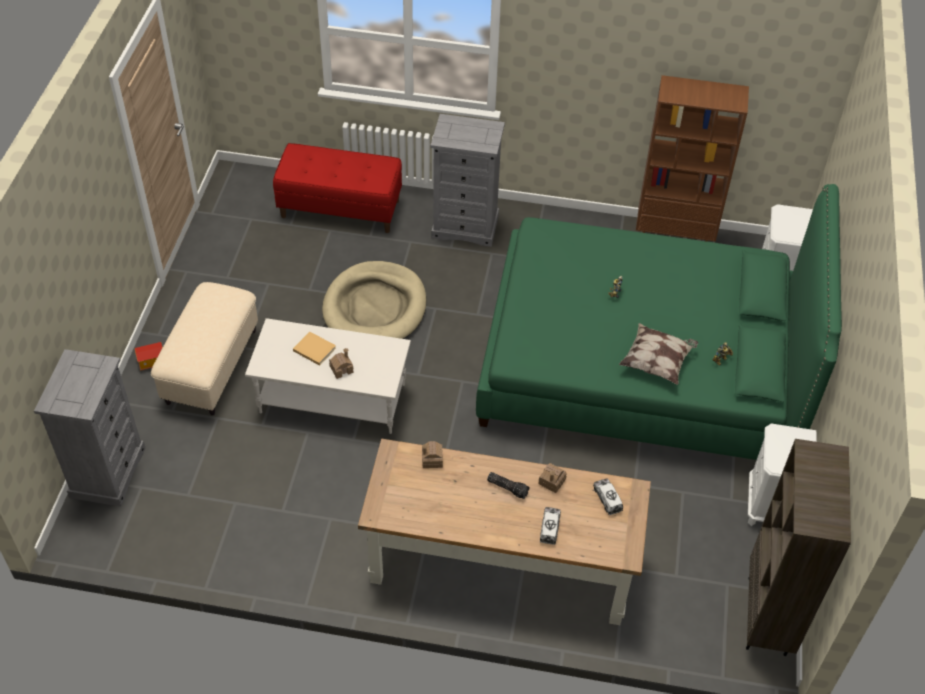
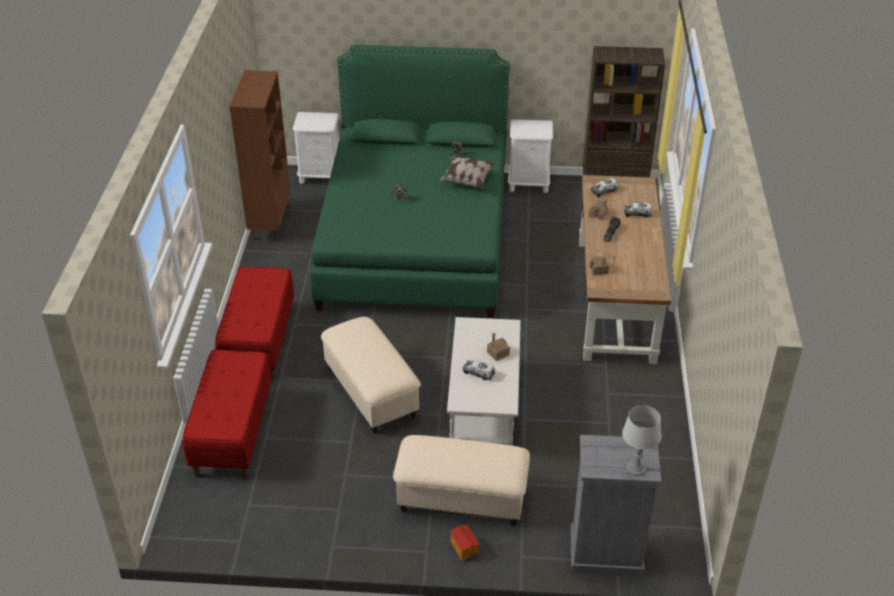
camera: 95 degrees left, 10 degrees down
(57, 394) = (636, 468): none -> grey table lamp
(313, 349) = (478, 373): beige book -> toy truck
(375, 307) = (370, 392): beige dog bed -> beige ottoman
(465, 226) = (259, 343): grey dresser -> red bench

